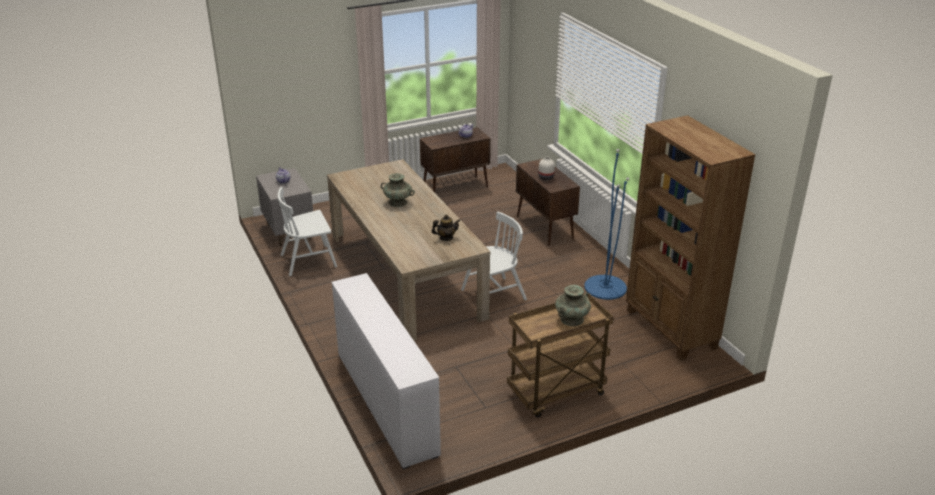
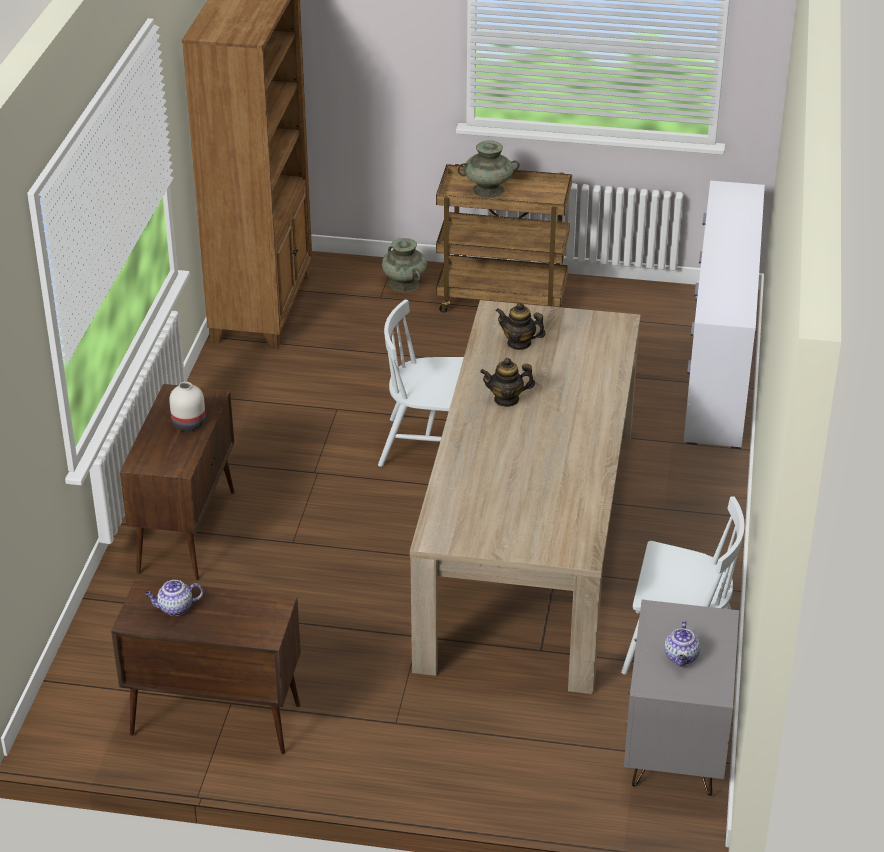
camera: 145 degrees left, 5 degrees up
(398, 202) = (527, 441): turquoise vase -> turquoise vase (404, 284)
(424, 214) = (506, 399): none -> teapot
(605, 287) = (255, 389): blue floor lamp -> none

